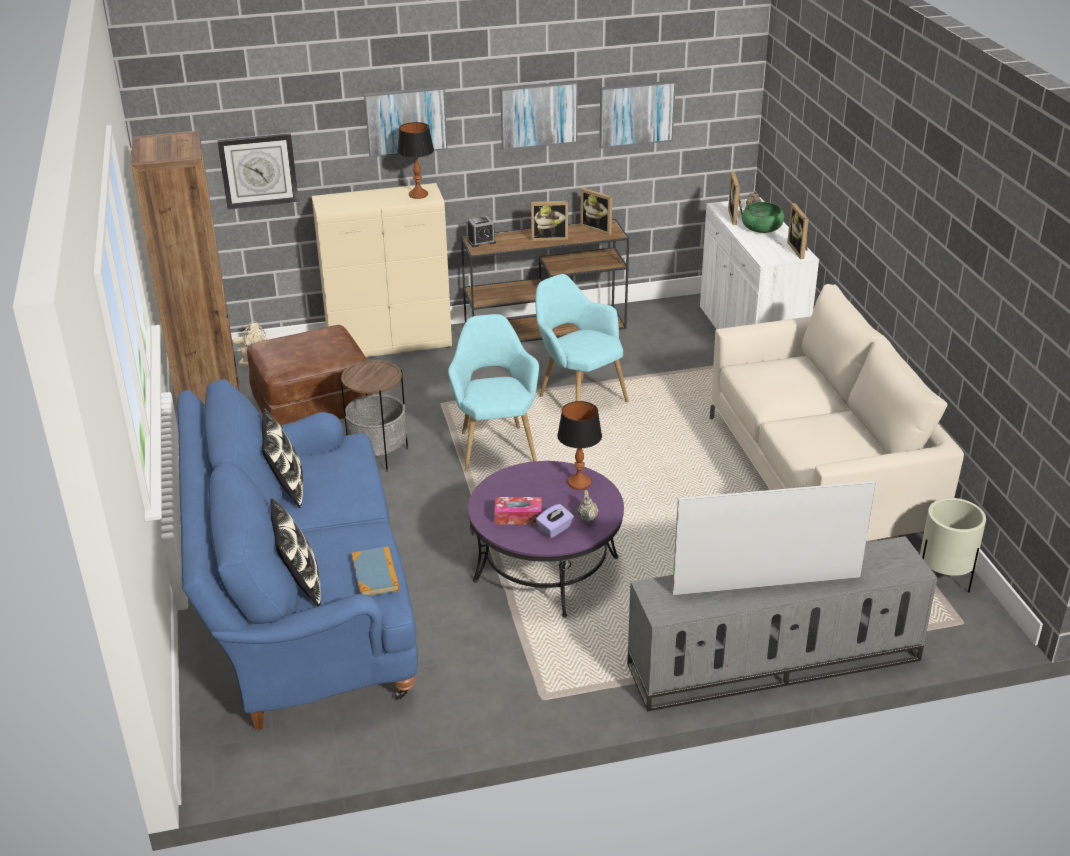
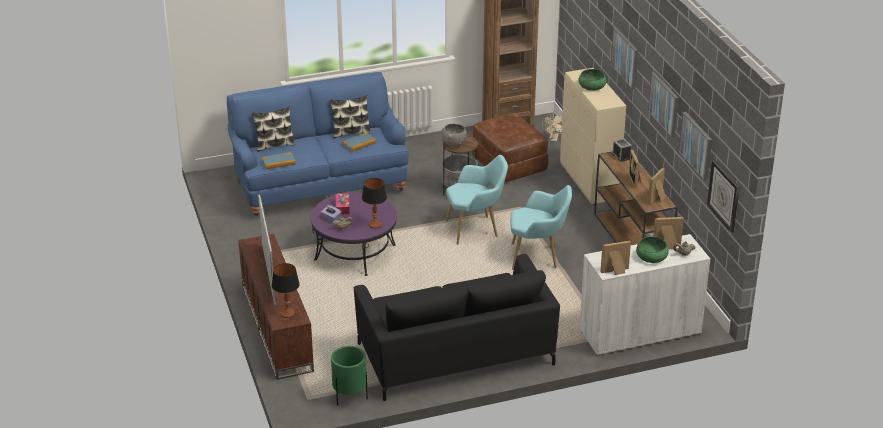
camera: 85 degrees right, 0 degrees up
(258, 170) = (585, 36): wall clock -> wall clock (724, 195)
(335, 476) = (359, 143): none -> book
(371, 199) = (592, 86): none -> green bowl
(373, 380) = (454, 143): none -> grey bowl
(418, 194) = (604, 101): table lamp -> table lamp (287, 313)
(578, 397) = (538, 257): turquoise armchair -> turquoise armchair turned 45 degrees clockwise
(773, 663) = (275, 327): grey tv stand -> brown tv stand
(819, 477) = (455, 354): beige sofa -> black sofa
(944, 579) = (349, 397): beige planter -> green planter

